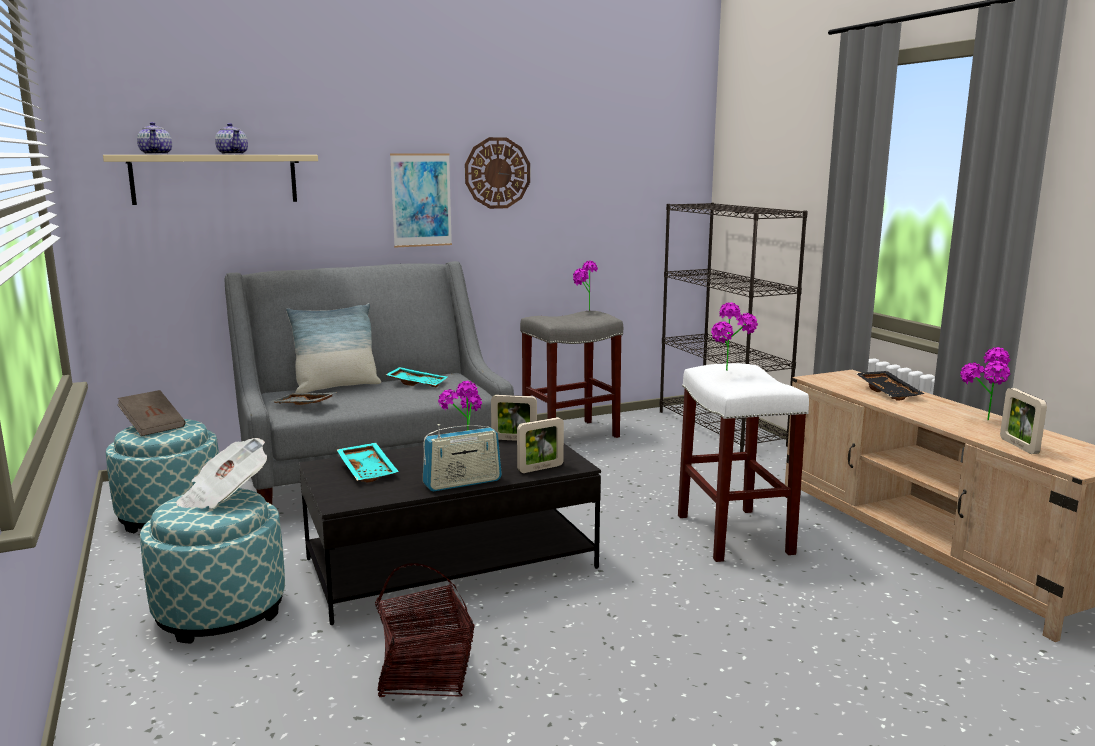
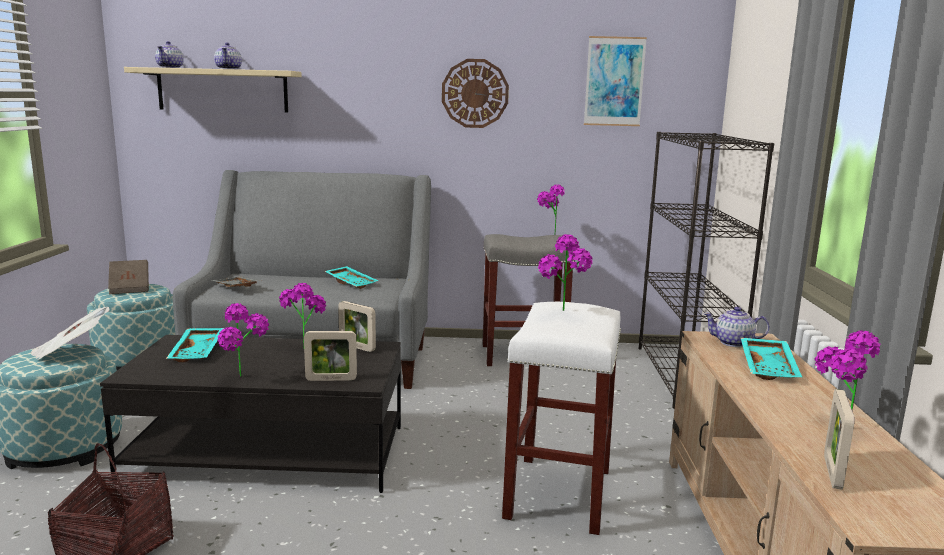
camera: 25 degrees right, 0 degrees up
(336, 387) = (287, 277): pillow -> none
(421, 200) = (399, 116): picture -> picture (614, 81)
(462, 483) = (245, 379): radio -> potted plant
(840, 379) = (734, 343): none -> teapot
(889, 392) = (770, 368): black tray -> turquoise tray

